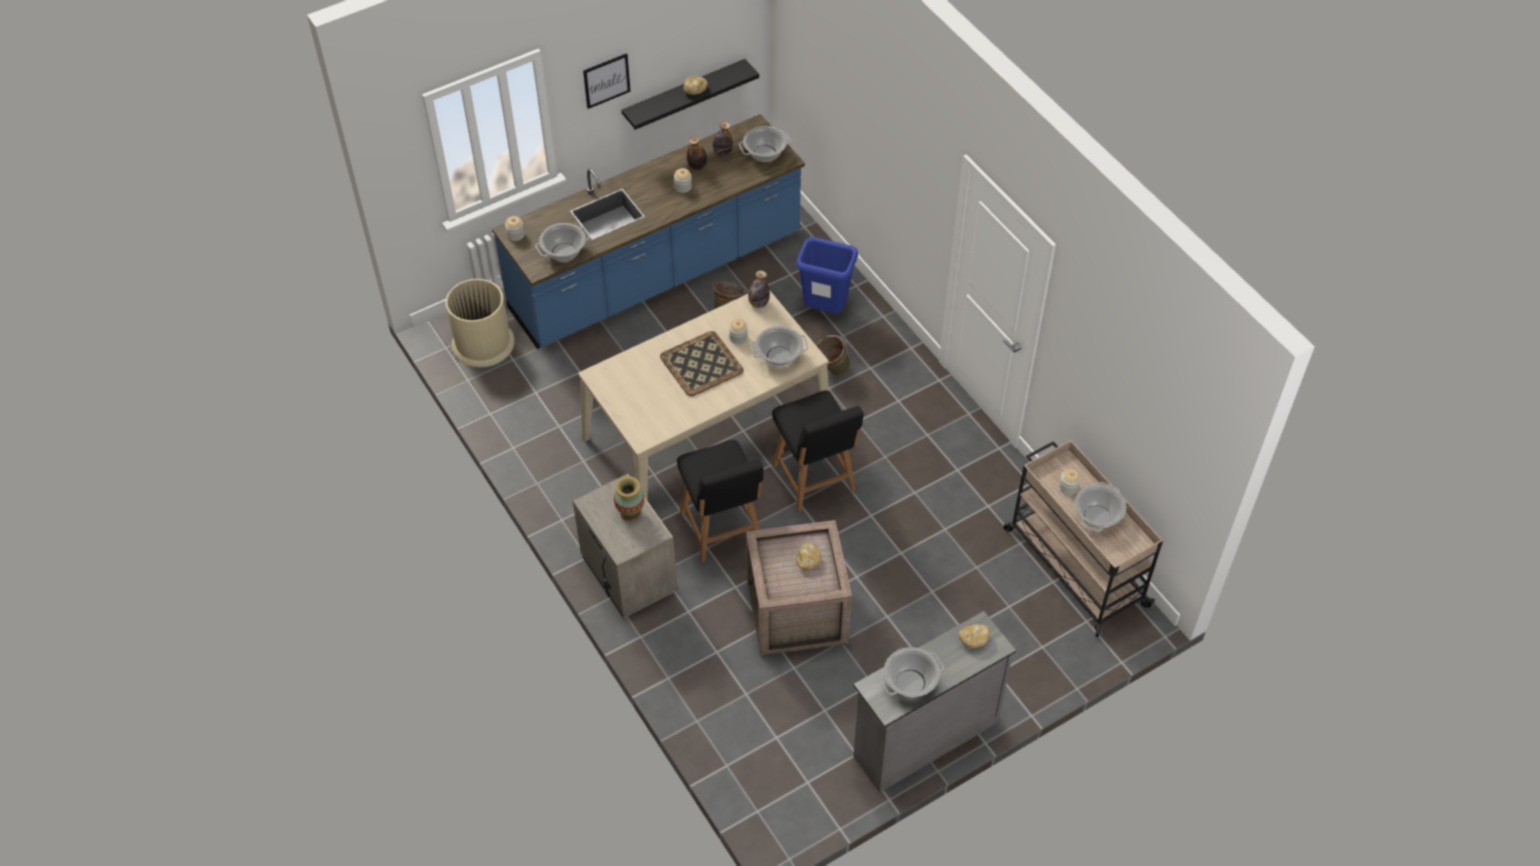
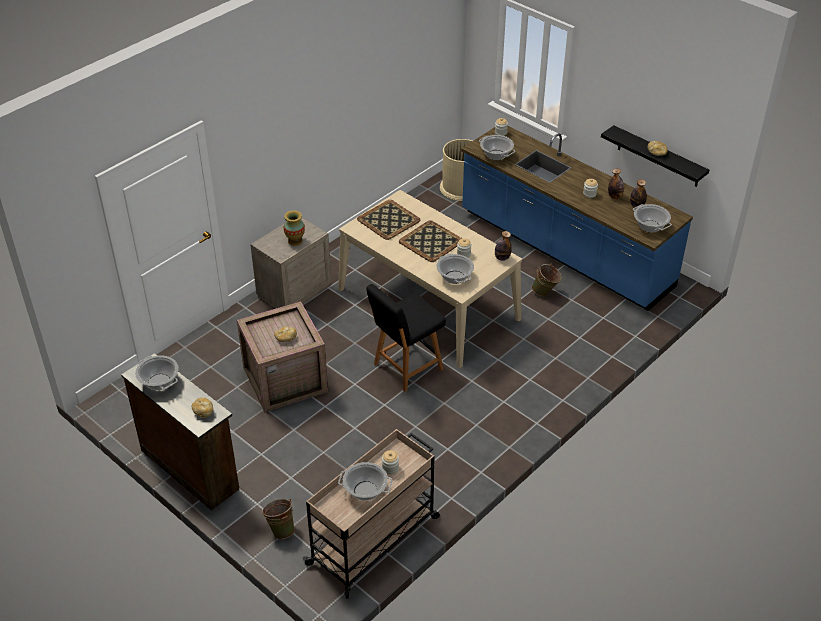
camera: 75 degrees right, 10 degrees down
(606, 80) = (609, 92): picture -> none
(641, 398) = (388, 220): none -> tray
(722, 530) = (344, 328): black chair -> none
(825, 310) = (576, 343): blue trash can -> none
(831, 370) = (517, 357): green bucket -> green bucket (281, 529)
(923, 738) = (190, 468): grey dresser -> brown dresser

